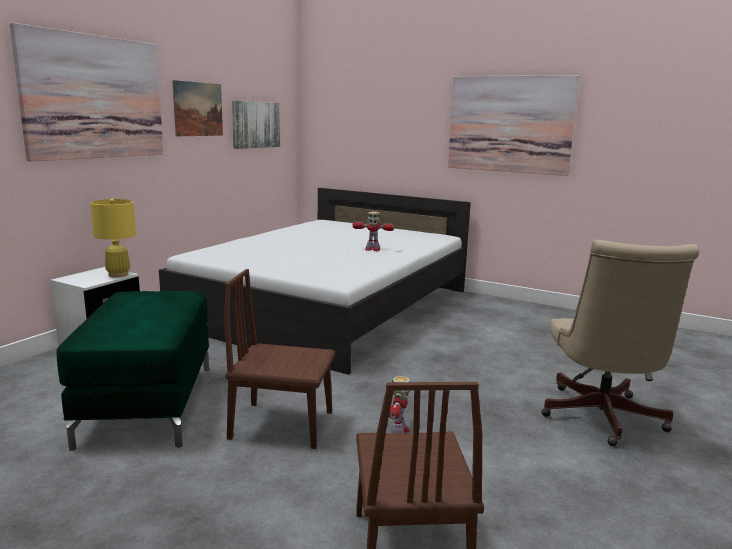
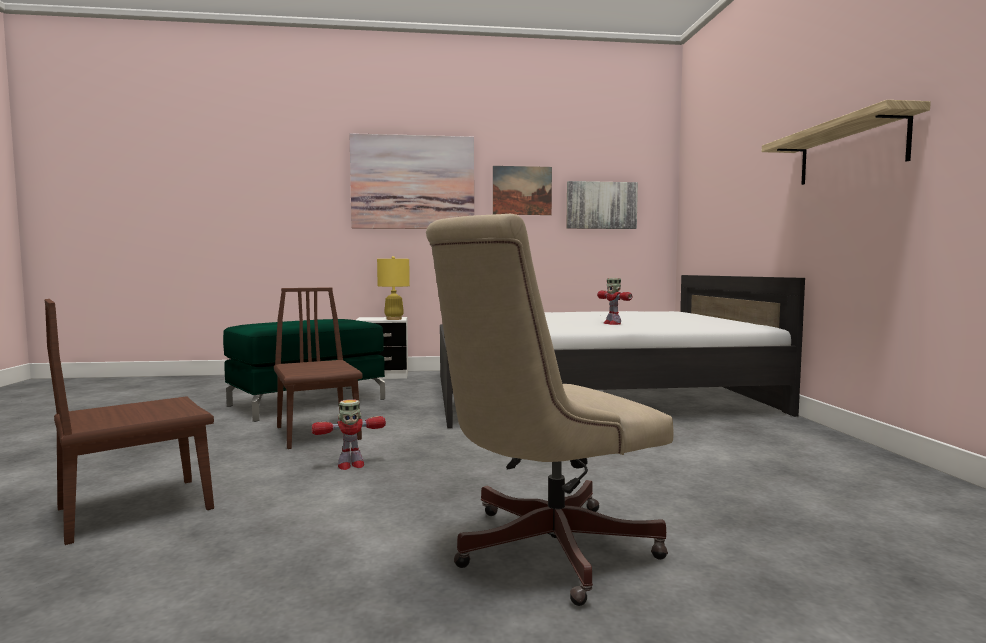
camera: 55 degrees right, 10 degrees down
(510, 124) = (851, 150): picture -> shelf

